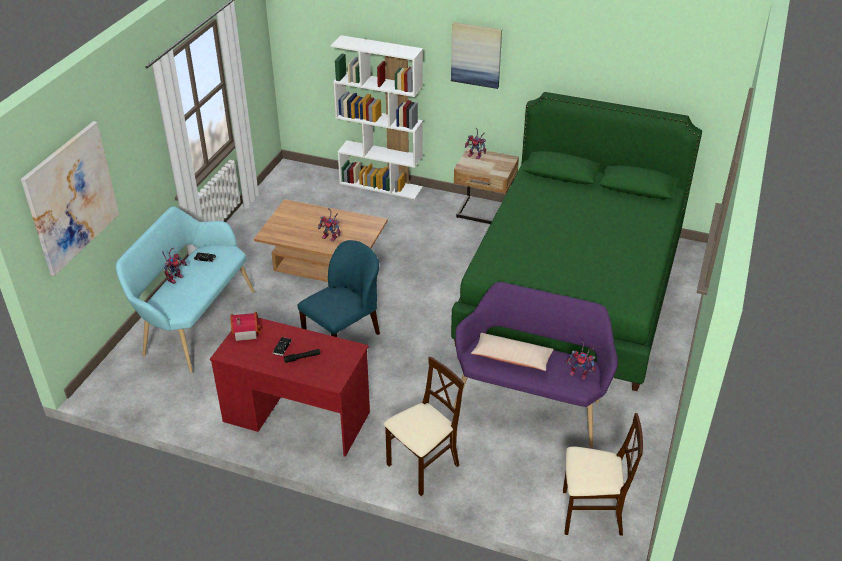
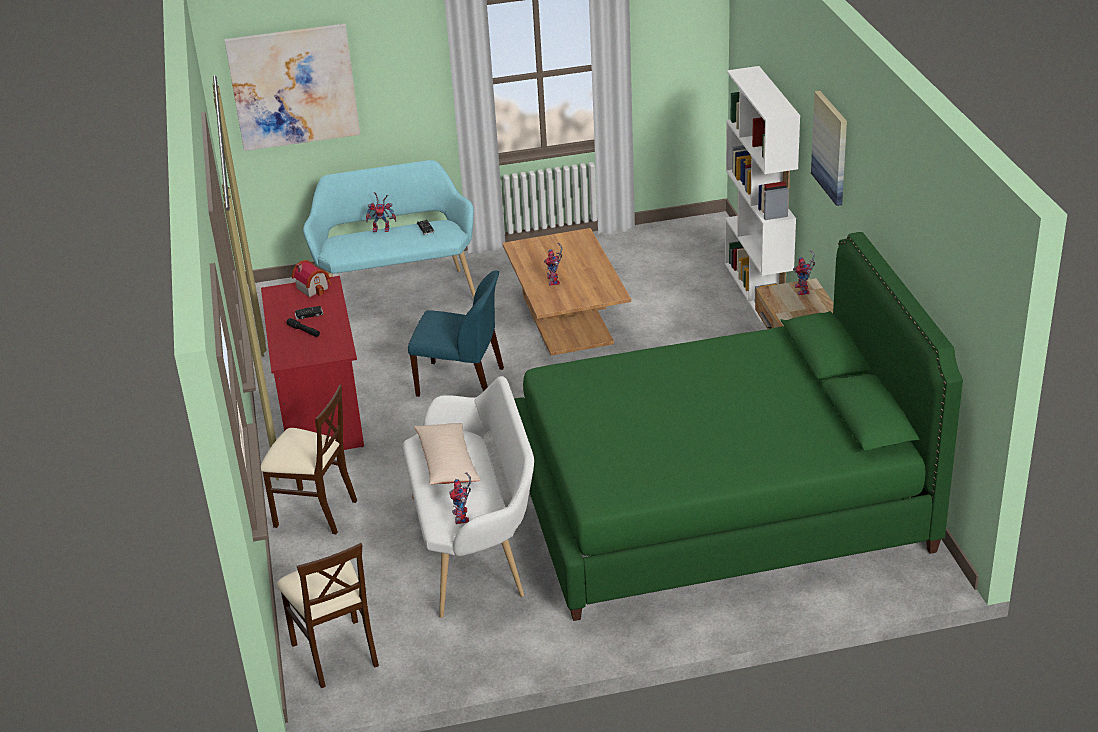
camera: 60 degrees right, 5 degrees down
(530, 403) = (475, 546): purple bench -> white bench

